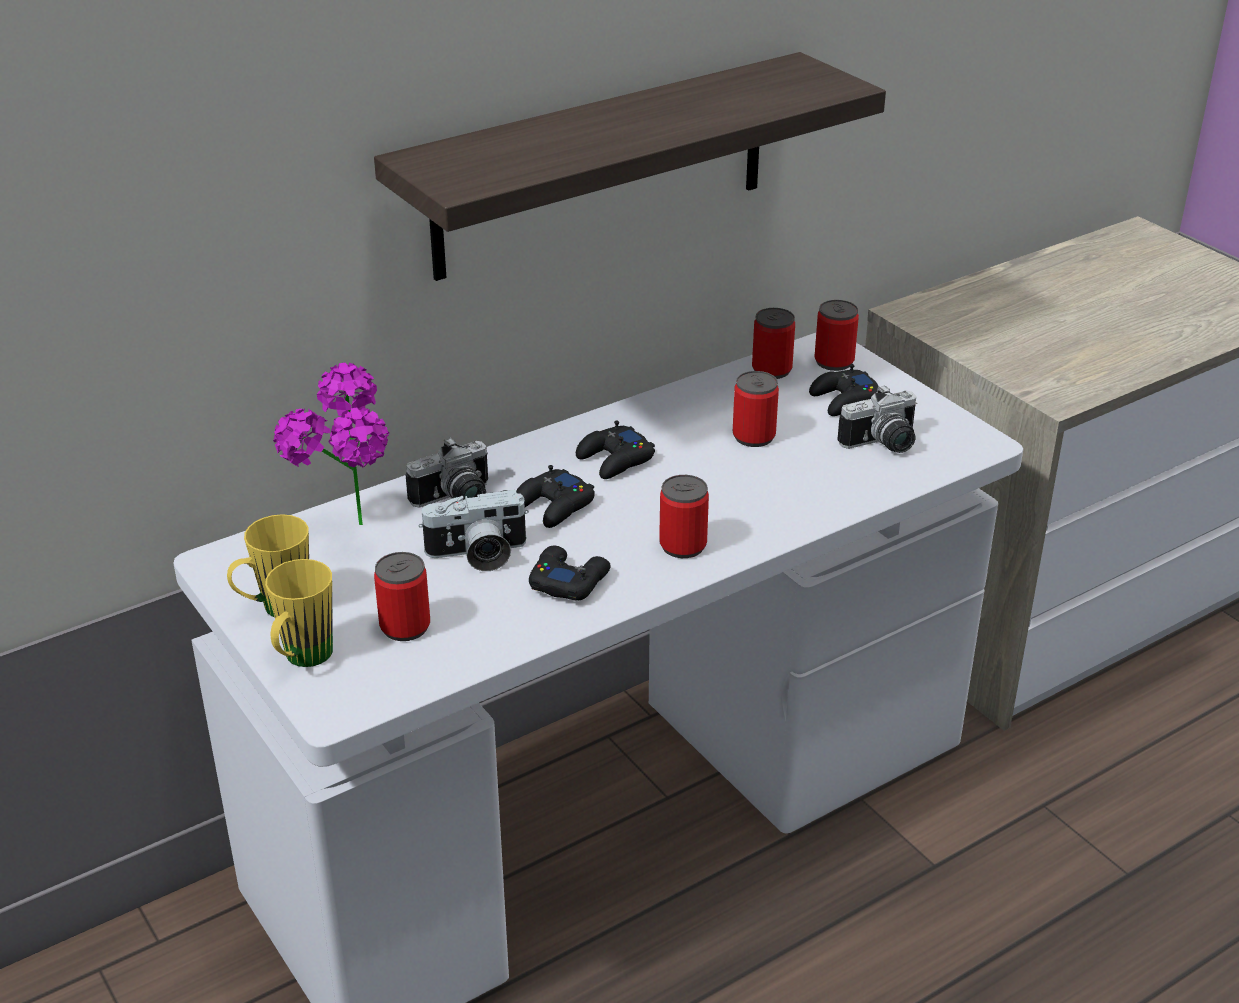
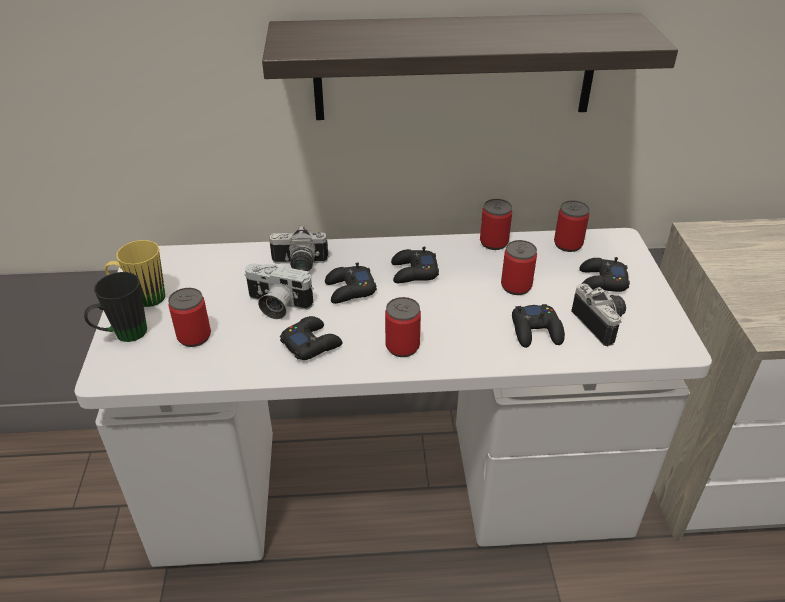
camera: 30 degrees right, 5 degrees up
(303, 660) = (123, 335): yellow mug -> black mug
(350, 537) = (222, 268): potted plant -> none
(819, 477) = (536, 331): none -> black game controller
(834, 362) = (616, 251): can -> can (493, 242)
(883, 445) = (602, 323): camera -> camera turned 120 degrees counterclockwise

